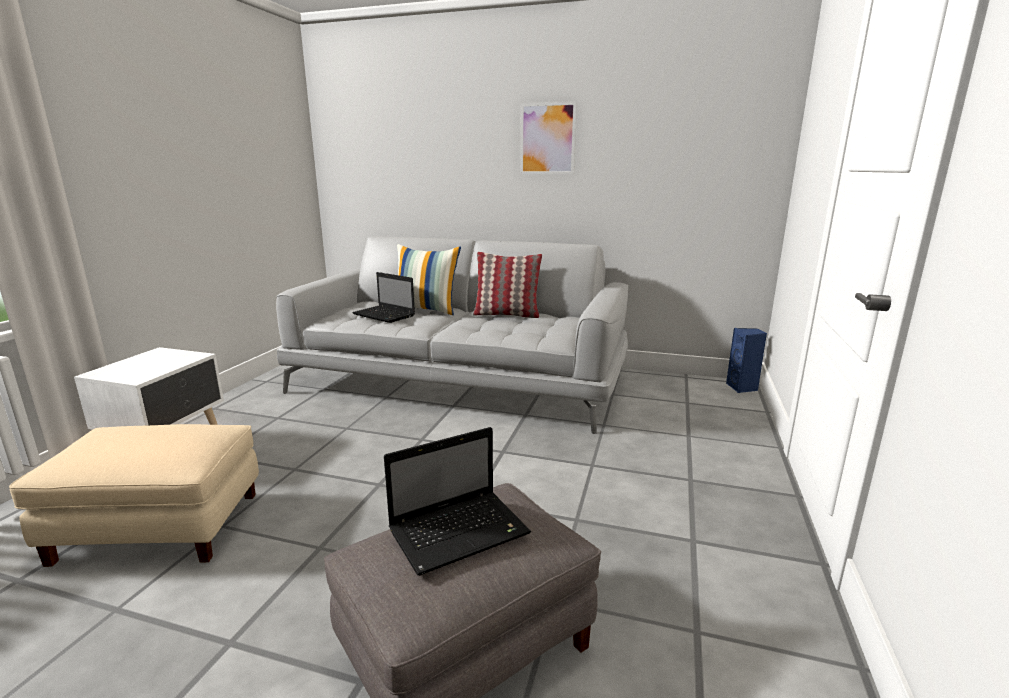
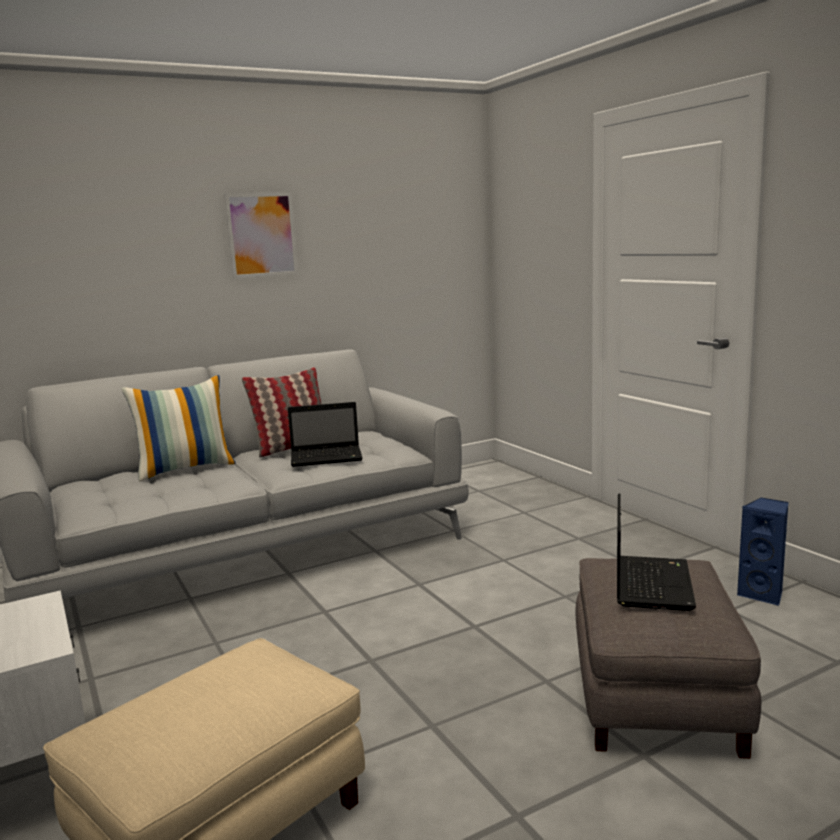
camera: 45 degrees left, 5 degrees down
(385, 315) = (156, 486): laptop -> laptop (328, 457)
(742, 388) = (494, 466): blue speaker -> blue speaker (763, 594)

